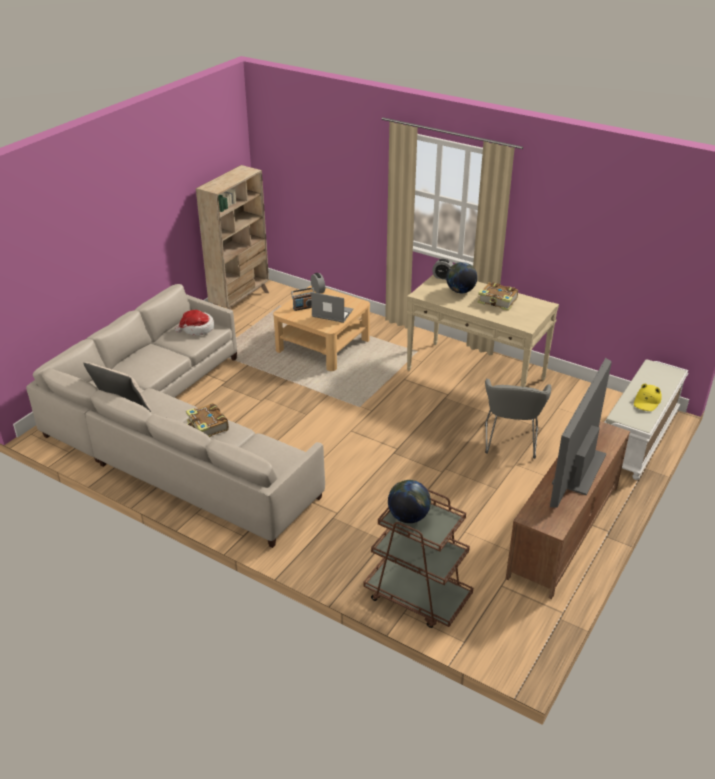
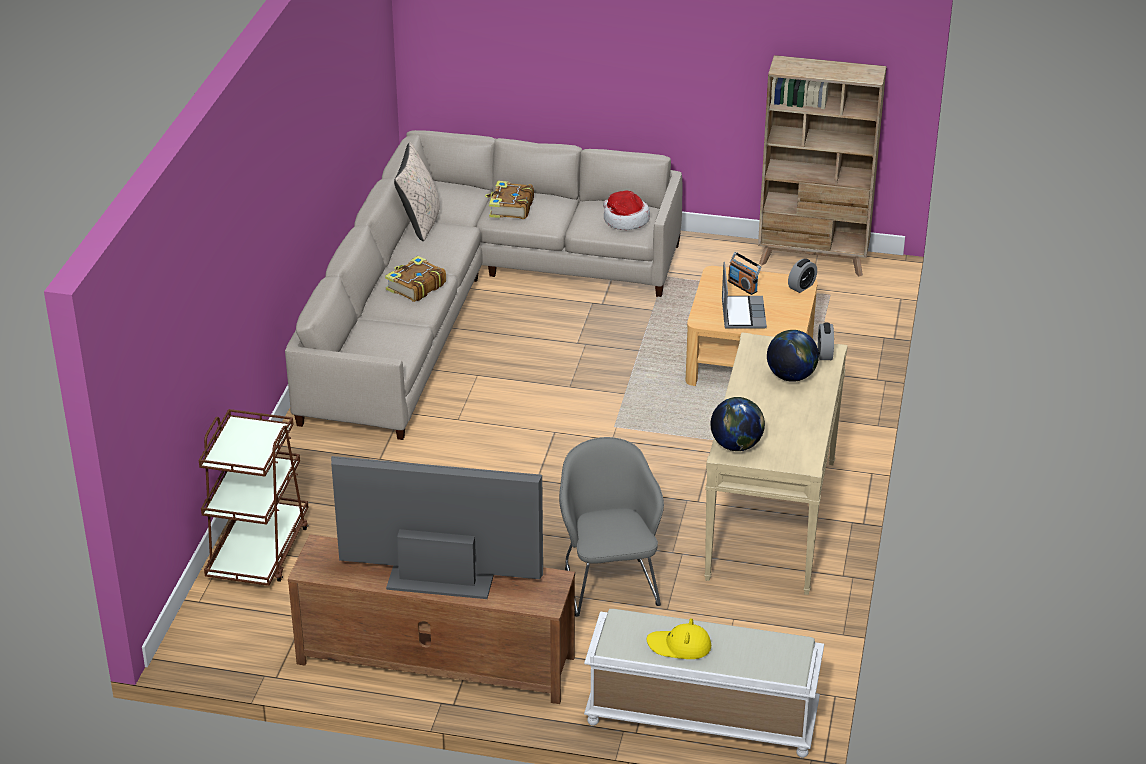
camera: 70 degrees right, 0 degrees up
(408, 517) = (248, 434): globe -> globe (736, 446)
(498, 301) = (784, 416): book -> book (510, 208)
(510, 443) = (609, 582): grey armchair -> grey armchair turned 90 degrees clockwise

